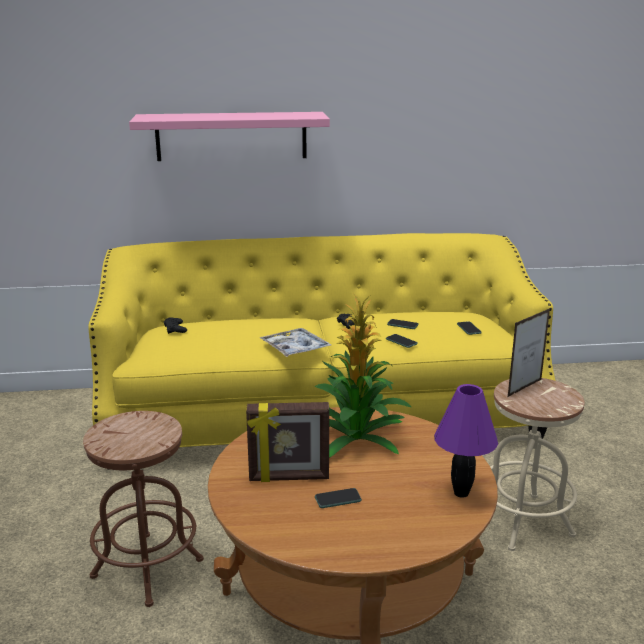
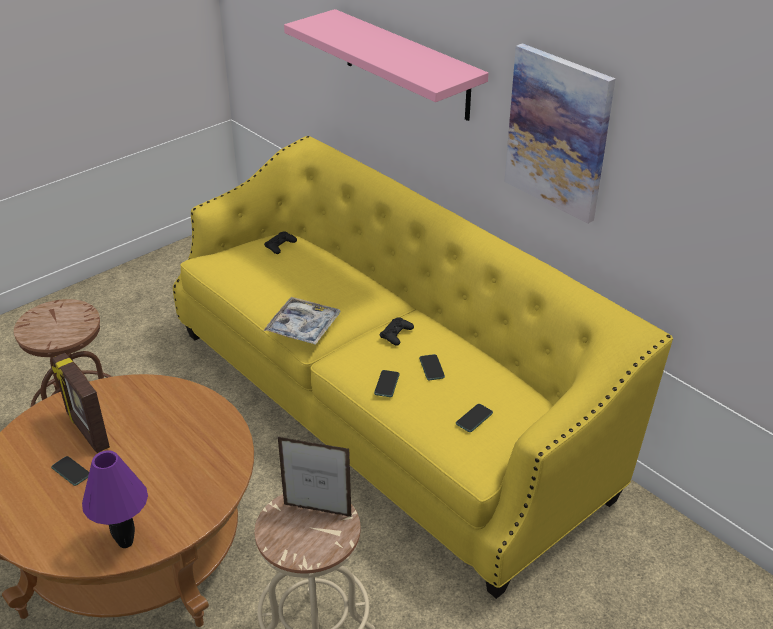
camera: 55 degrees right, 15 degrees up
(358, 438) = (181, 440): potted plant -> none
(392, 134) = (558, 133): none -> picture

